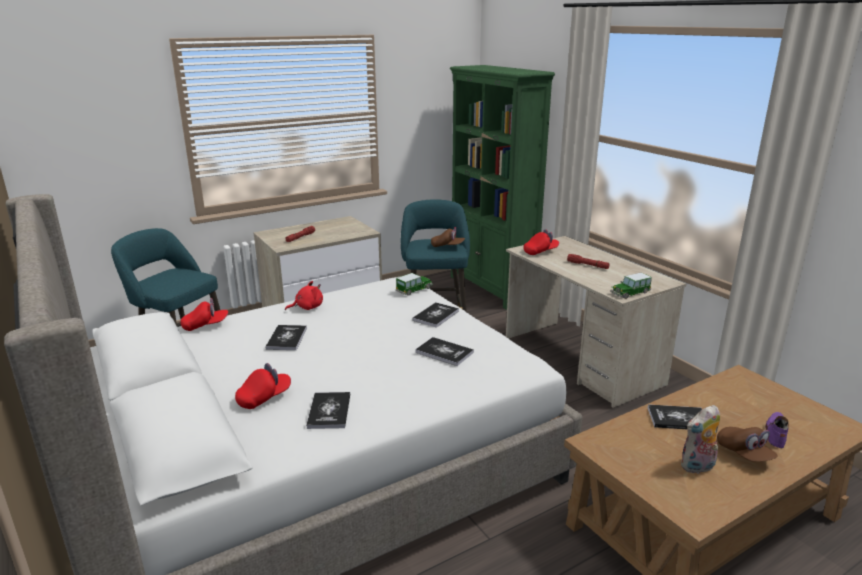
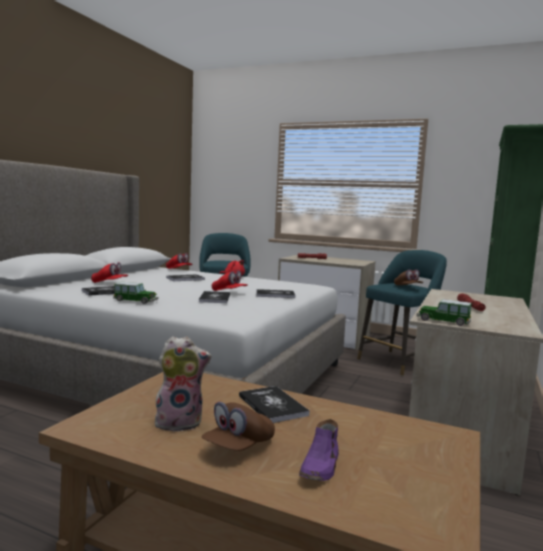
camera: 55 degrees right, 15 degrees down
(414, 290) = (307, 288): toy car -> toy car (136, 301)
(540, 251) = (456, 295): red cap -> red cap (229, 292)
(697, 467) = (180, 422): plush toy -> plush toy turned 135 degrees clockwise
(775, 433) = (321, 466): purple shoe -> purple shoe turned 120 degrees clockwise

